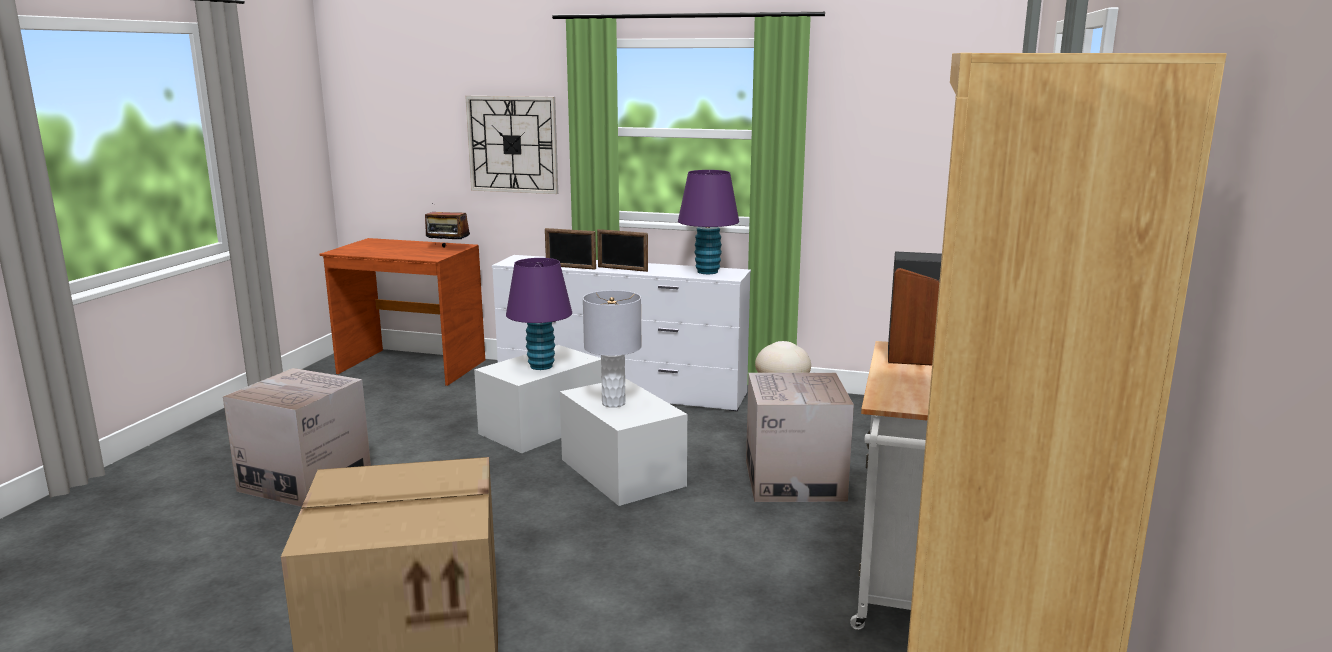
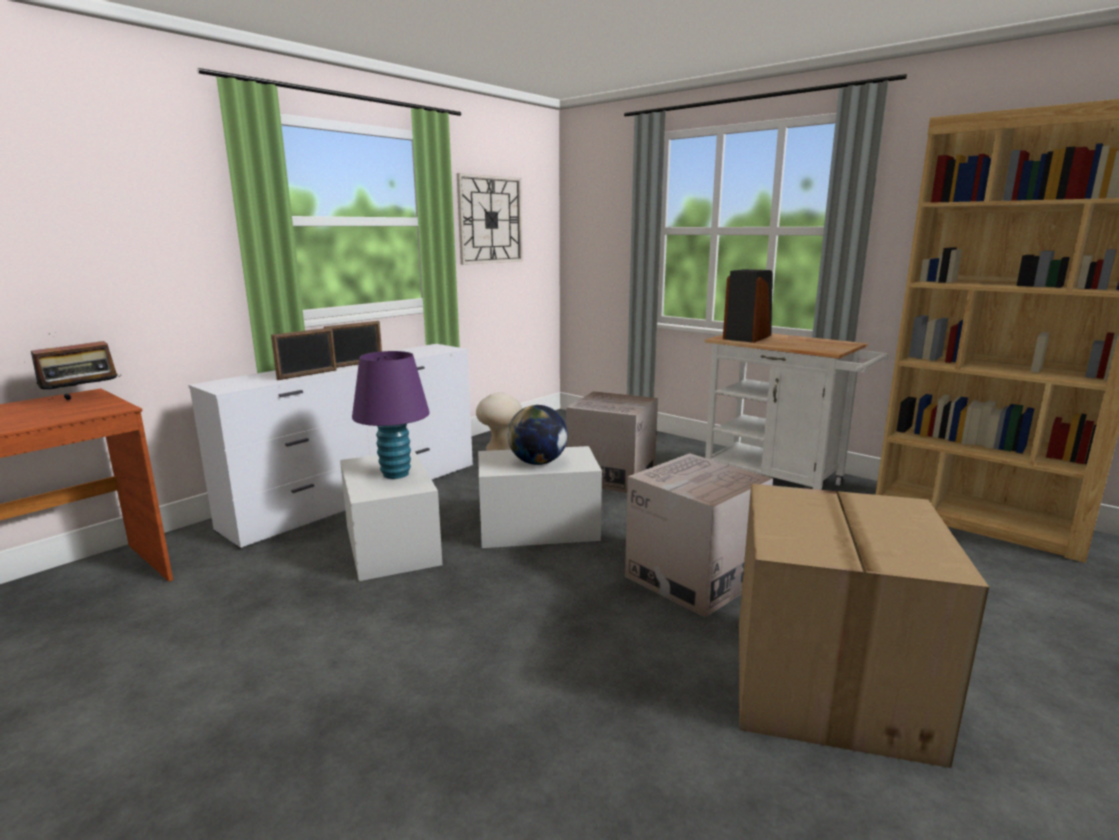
camera: 65 degrees left, 0 degrees up
(305, 480) = (340, 732): cardboard box -> cardboard box (693, 577)
(512, 144) = (136, 241): wall clock -> wall clock (490, 220)
(614, 403) = (538, 462): grey table lamp -> globe
(707, 272) = (421, 350): purple table lamp -> none

